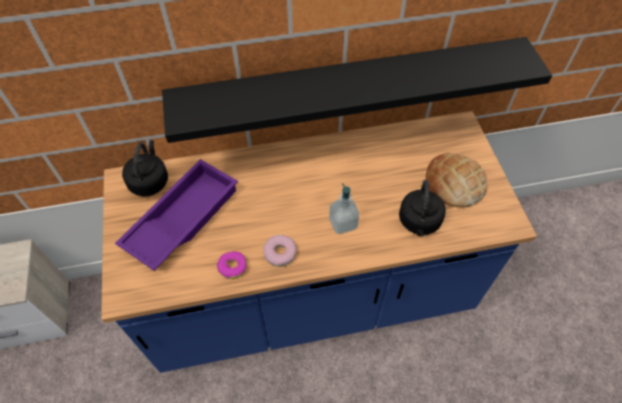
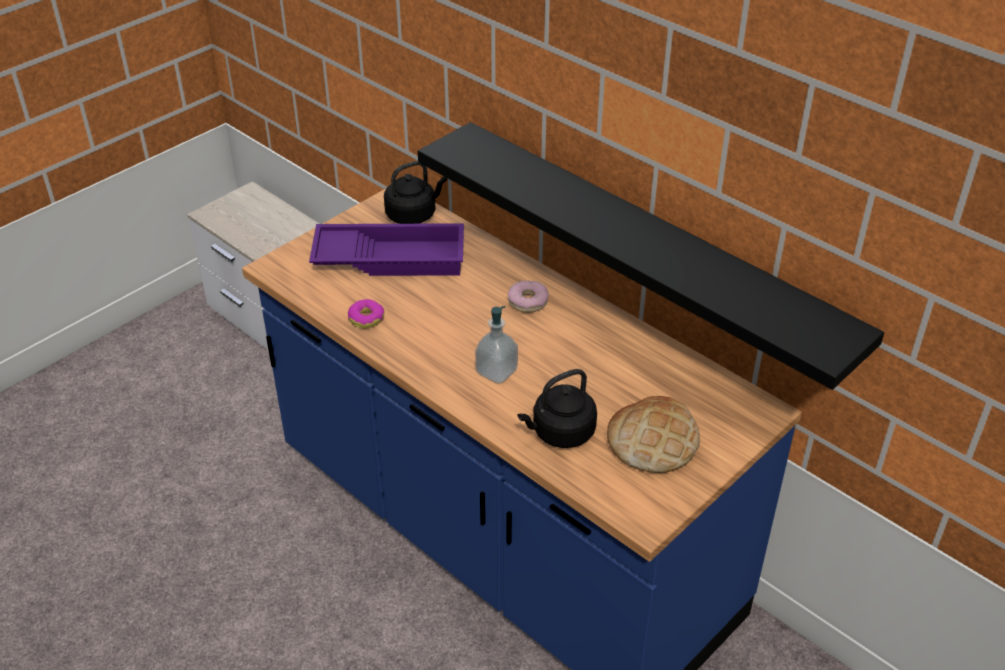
camera: 55 degrees right, 15 degrees down
(280, 253) = (412, 342): donut -> donut (528, 301)

